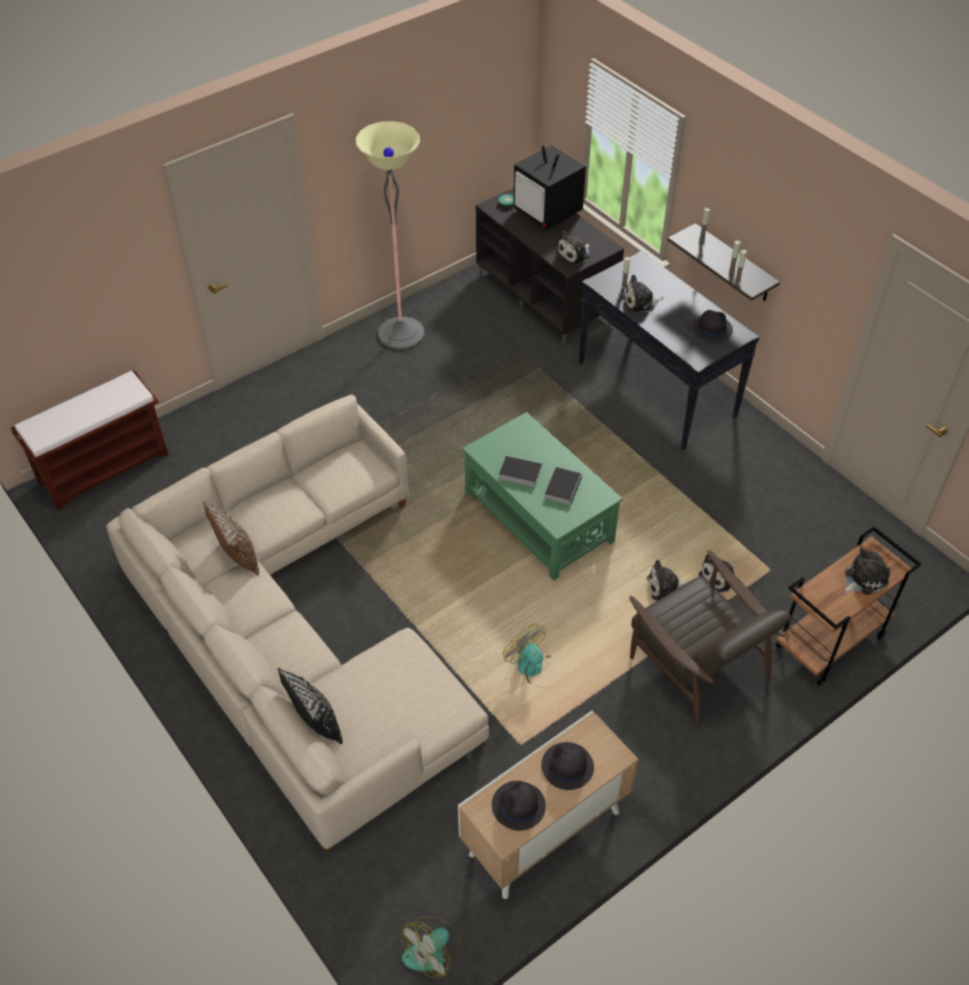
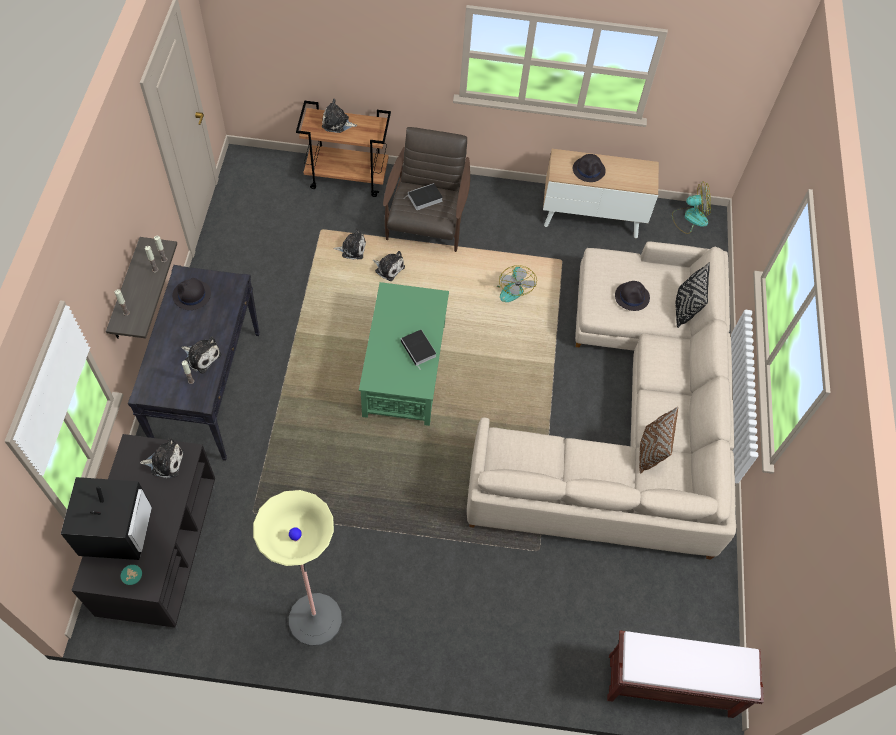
camera: 140 degrees left, 10 degrees up
(518, 806) = (629, 173): black hat -> black hat (632, 296)
(563, 487) = (404, 318): book -> book (424, 199)

